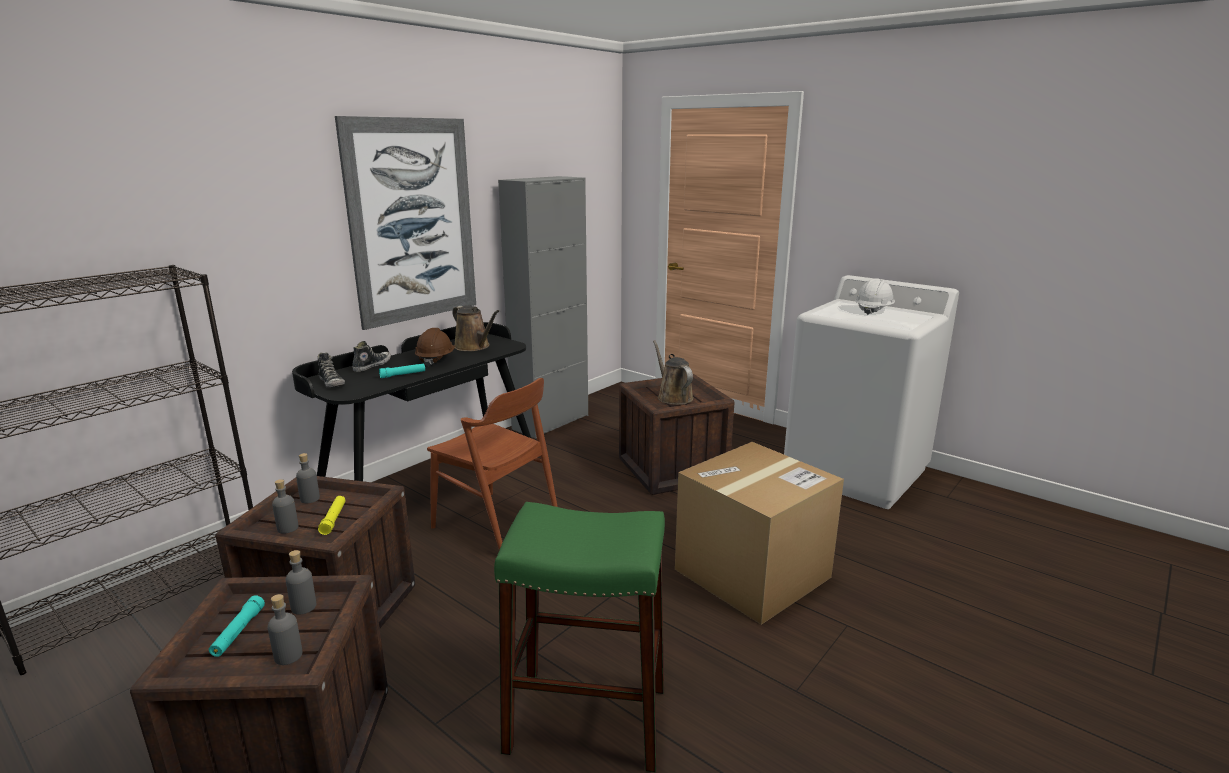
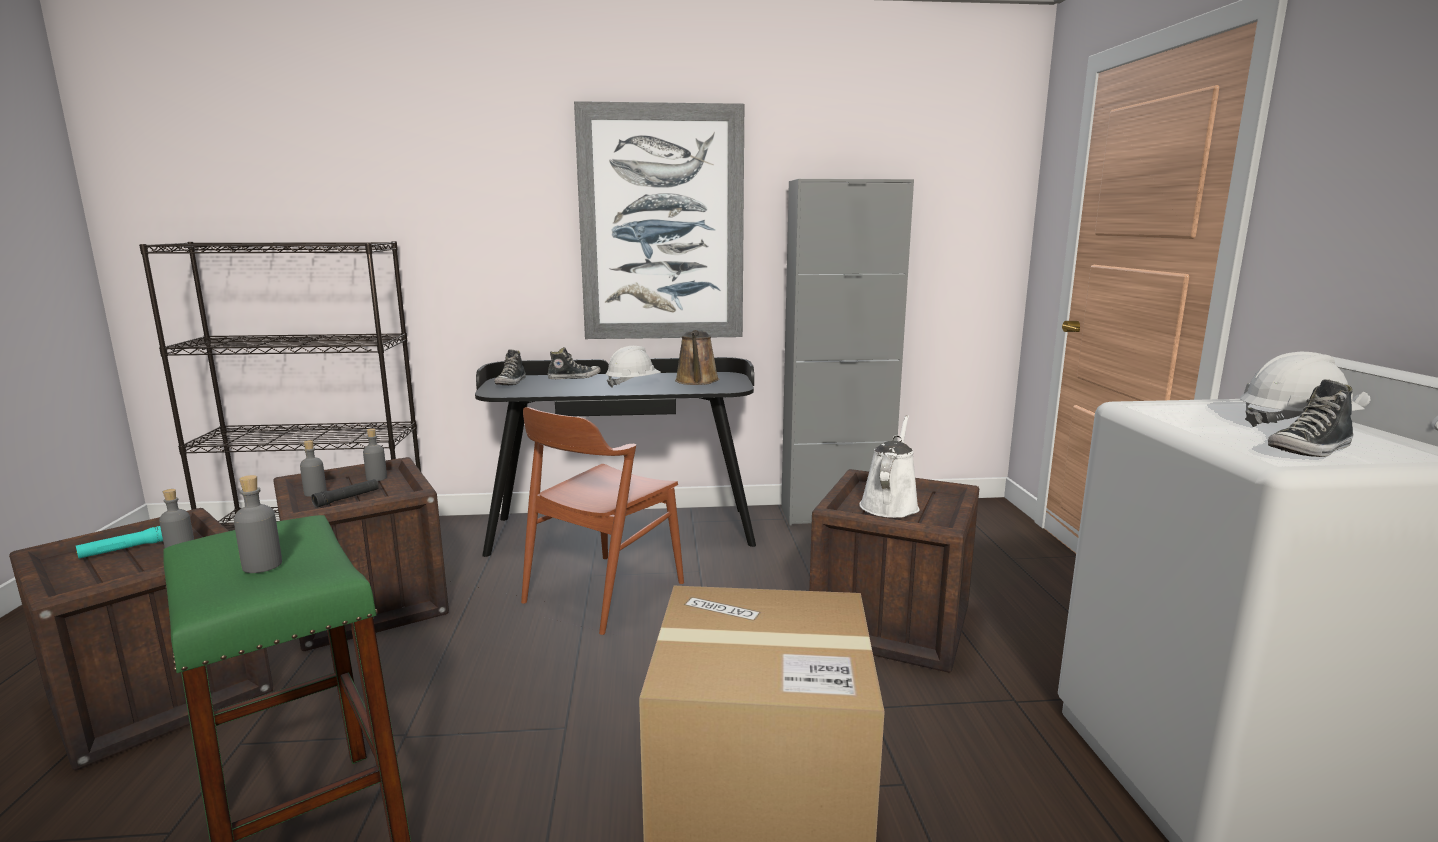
camera: 45 degrees right, 5 degrees down
(288, 656) = (92, 580): grey bottle -> grey bottle (262, 565)
(333, 519) = (347, 498): yellow flashlight -> black flashlight
(403, 375) = (574, 389): turquoise flashlight -> none
(435, 360) = (633, 384): brown hard hat -> white hard hat
(496, 523) = (603, 592): brown chair -> brown chair turned 45 degrees clockwise
(673, 397) = (890, 504): brown watering can -> white watering can
(901, 321) = (1310, 450): none -> shoe

